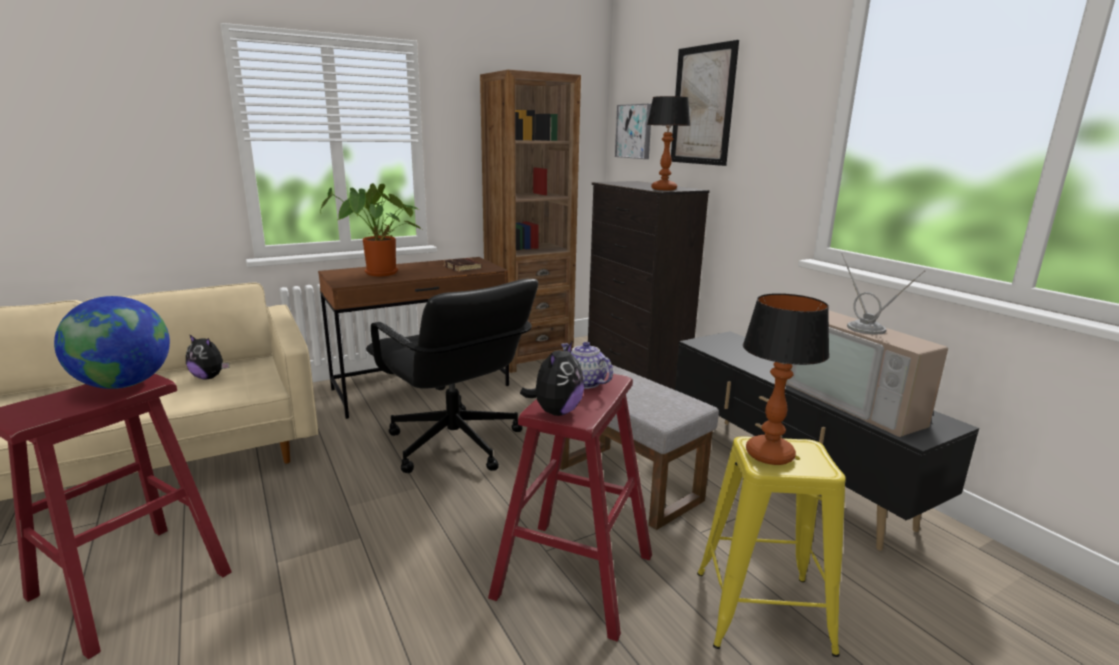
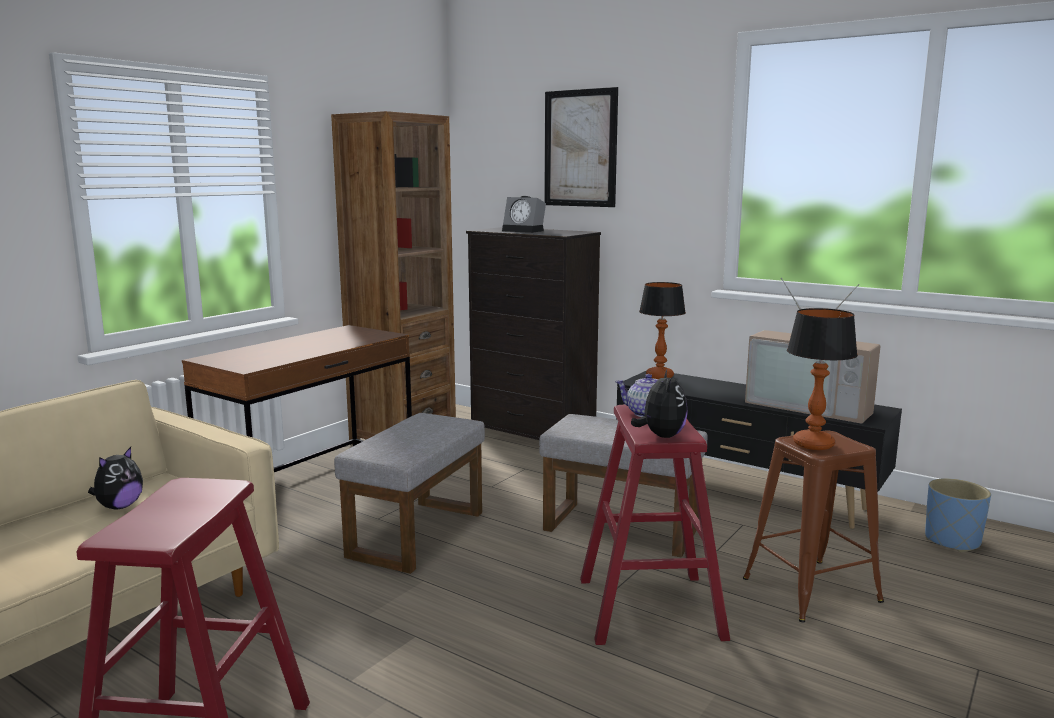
camera: 25 degrees left, 5 degrees down
(124, 384) = (199, 492): globe -> none
(209, 377) = (119, 506): plush toy -> plush toy turned 60 degrees counterclockwise
(380, 274) = (271, 354): potted plant -> none
(454, 444) = (417, 535): black office chair -> grey ottoman
(463, 268) = (355, 337): brown book -> none
(634, 131) = (491, 174): picture -> none
(640, 185) = (525, 231): none -> alarm clock
(664, 189) = (562, 233): table lamp -> table lamp (660, 376)
(762, 611) = (811, 590): yellow stool -> brown stool
(1006, 604) = (953, 541): none -> blue planter

